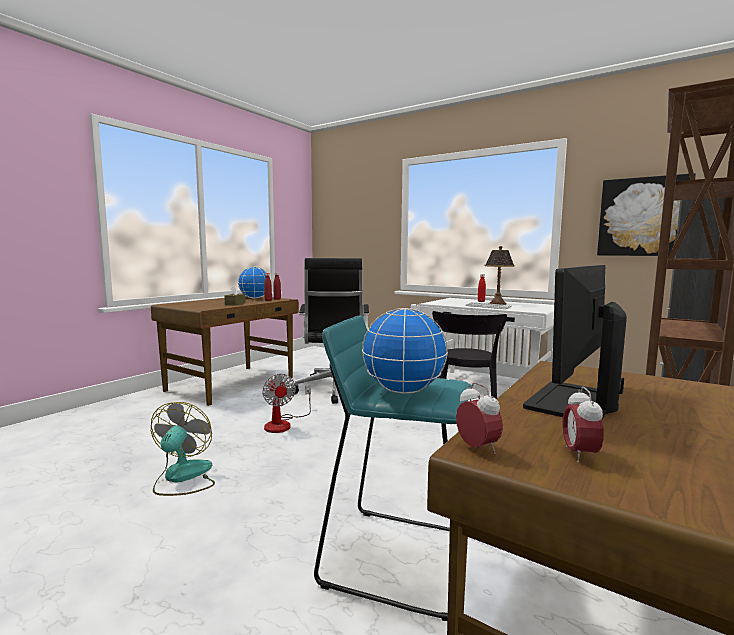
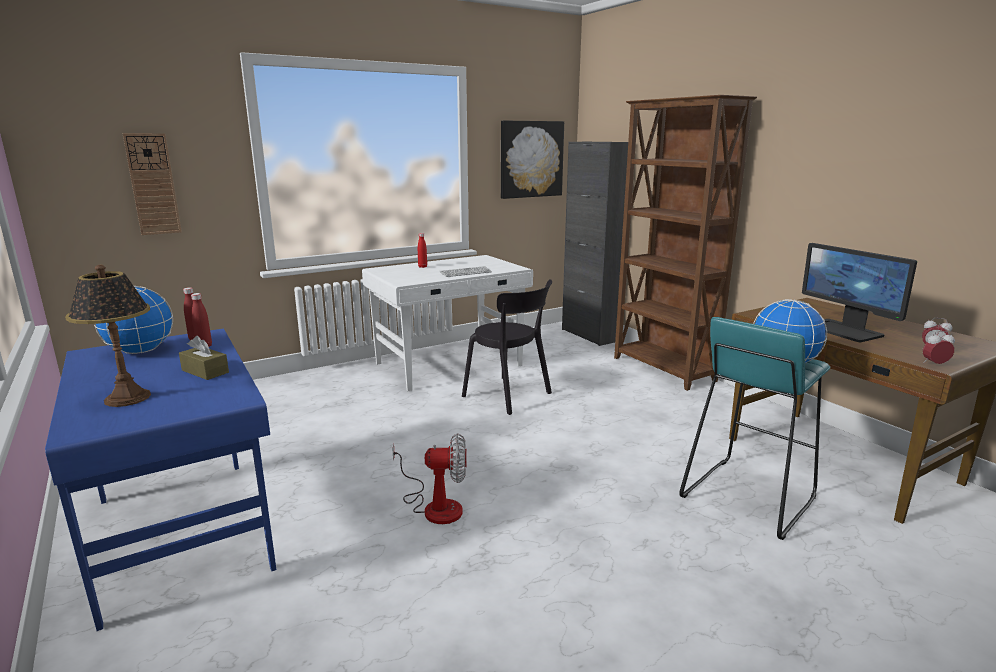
camera: 65 degrees left, 10 degrees up
(182, 477) = (553, 611): fan -> none
(232, 384) = (184, 530): brown desk -> blue desk
(335, 390) = (347, 444): black office chair -> none
(356, 235) = (153, 184): none -> wall clock
(497, 303) = (448, 266): table lamp -> table lamp (128, 398)

